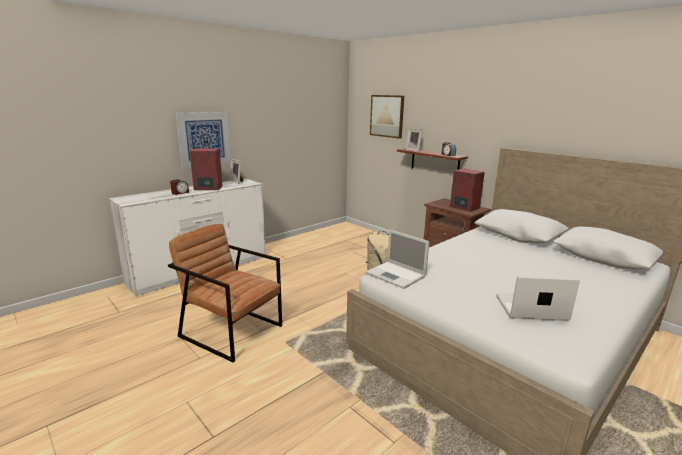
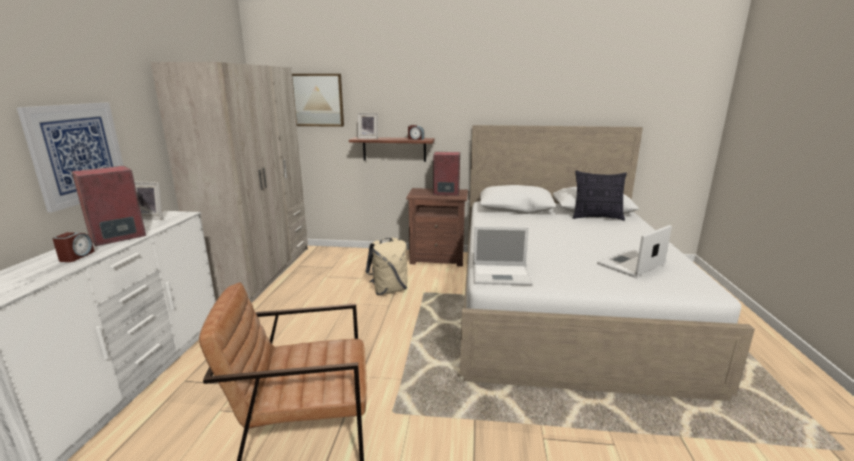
camera: 40 degrees left, 0 degrees up
(319, 237) = (260, 272): none -> beige wardrobe
(592, 264) = (597, 217): none -> pillow

